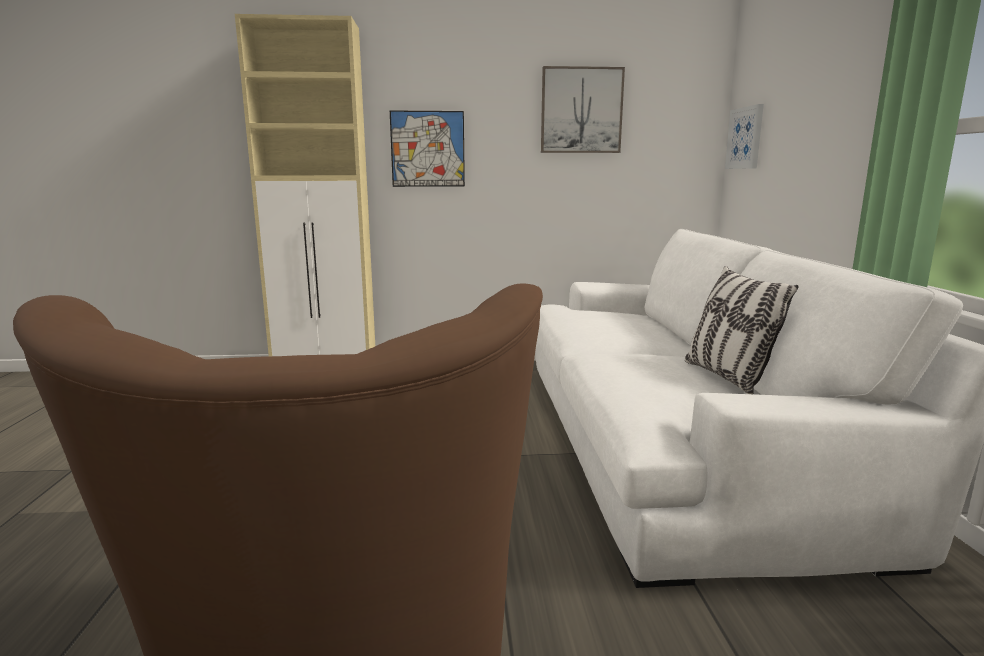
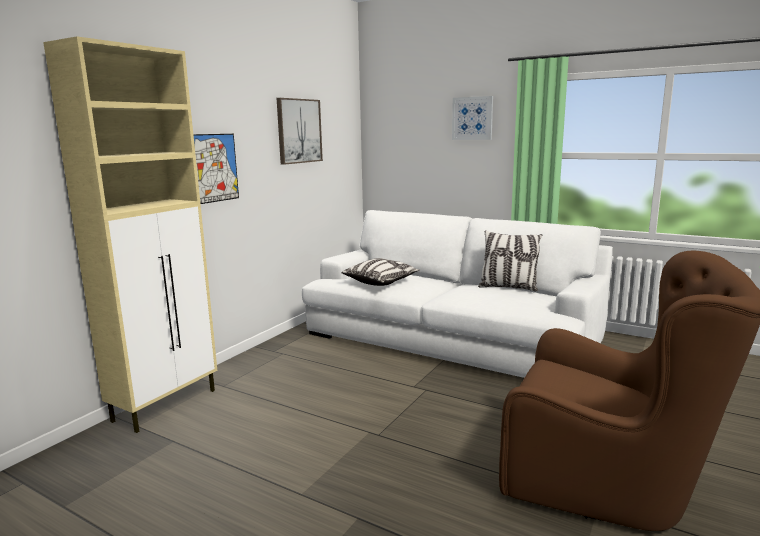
camera: 55 degrees left, 0 degrees up
(586, 319) = (381, 281): none -> pillow
(745, 138) = (386, 148): picture -> picture (472, 118)

